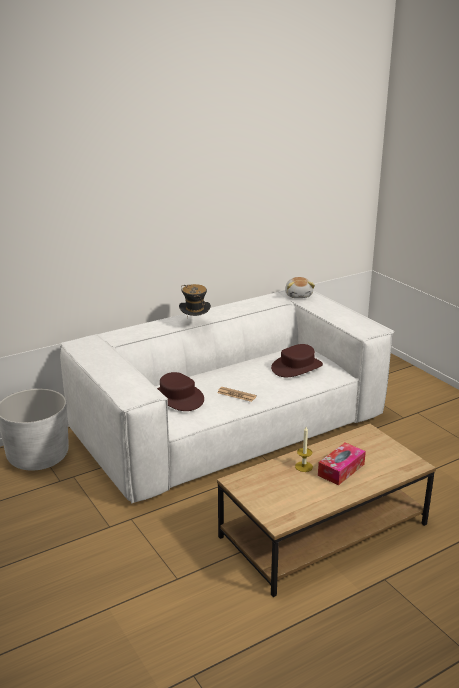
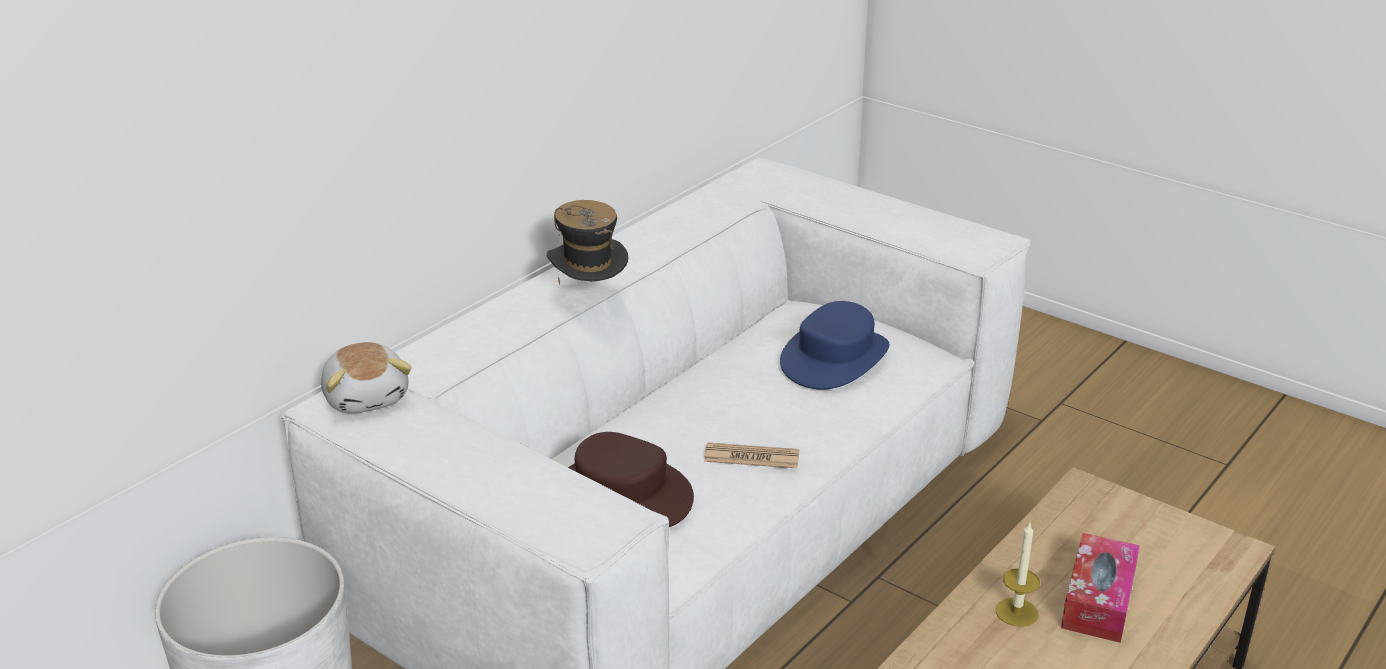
camera: 20 degrees left, 5 degrees up
(297, 367) = (835, 358): brown hat -> blue hat
(299, 295) = (767, 183): plush toy -> plush toy (367, 397)

